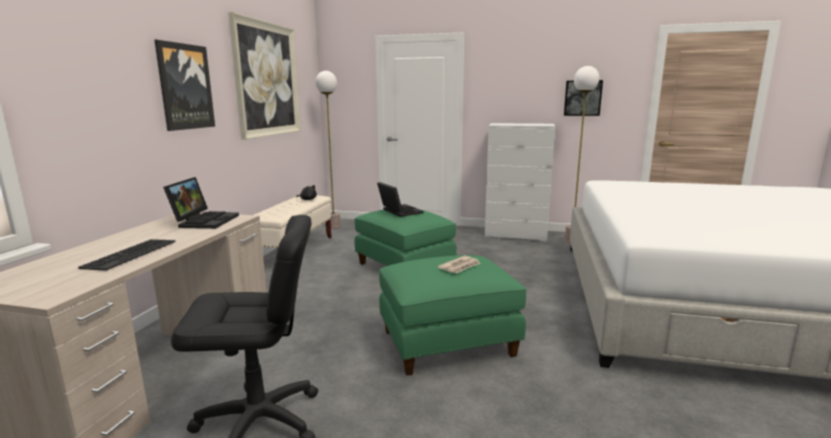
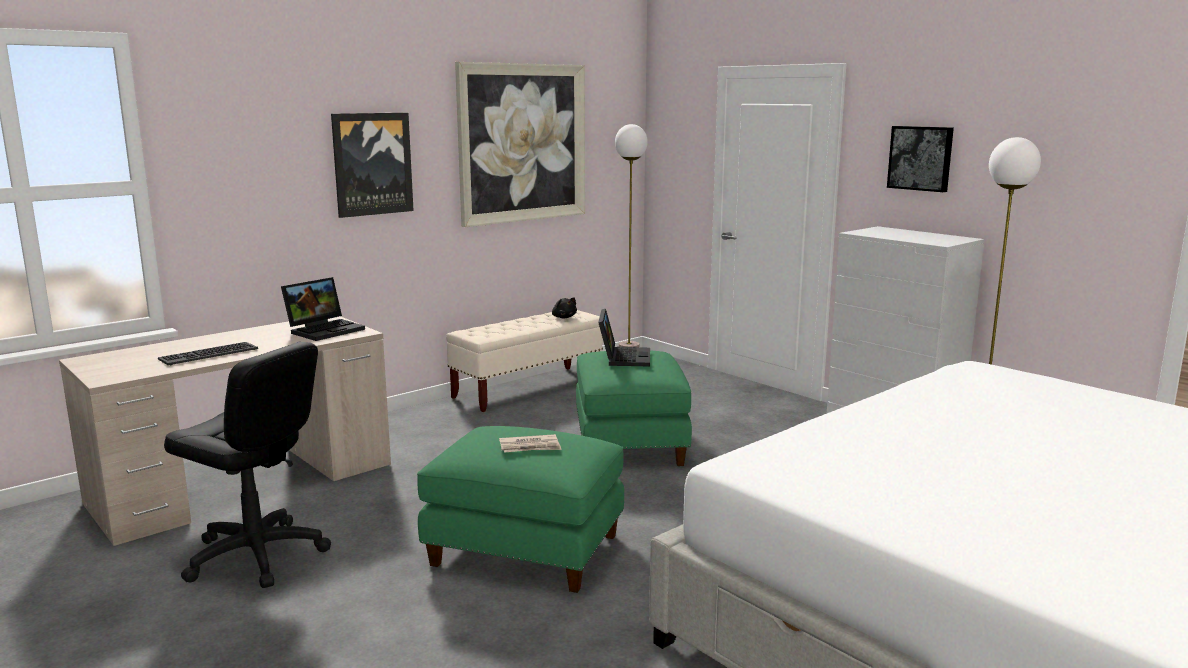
camera: 35 degrees right, 0 degrees up
(582, 98) = (1045, 194): picture -> picture (921, 158)

